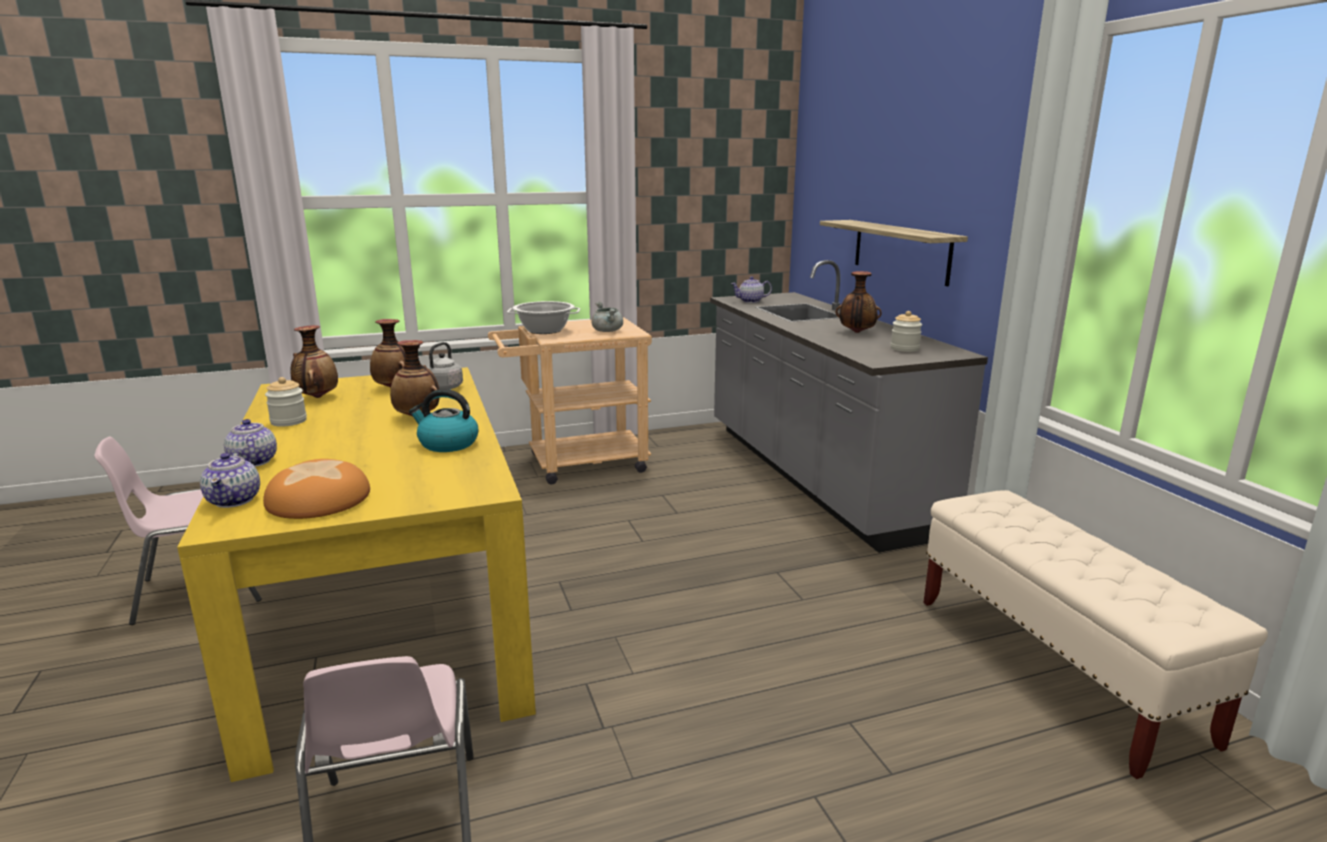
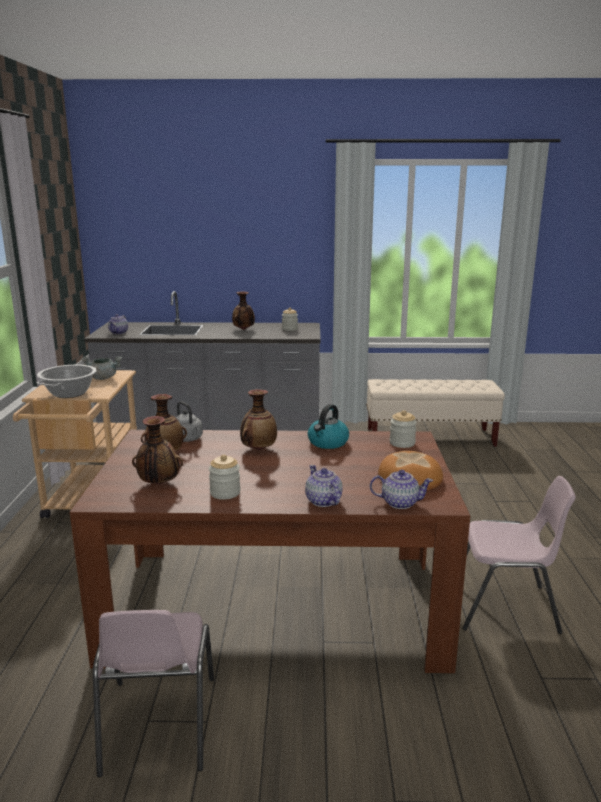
camera: 70 degrees left, 0 degrees up
(253, 462) = (323, 501): teapot -> teapot turned 75 degrees clockwise
(388, 611) = (276, 606): yellow dining table -> brown dining table
(457, 484) = (402, 443): none -> jar
(900, 251) = (228, 276): shelf -> none

